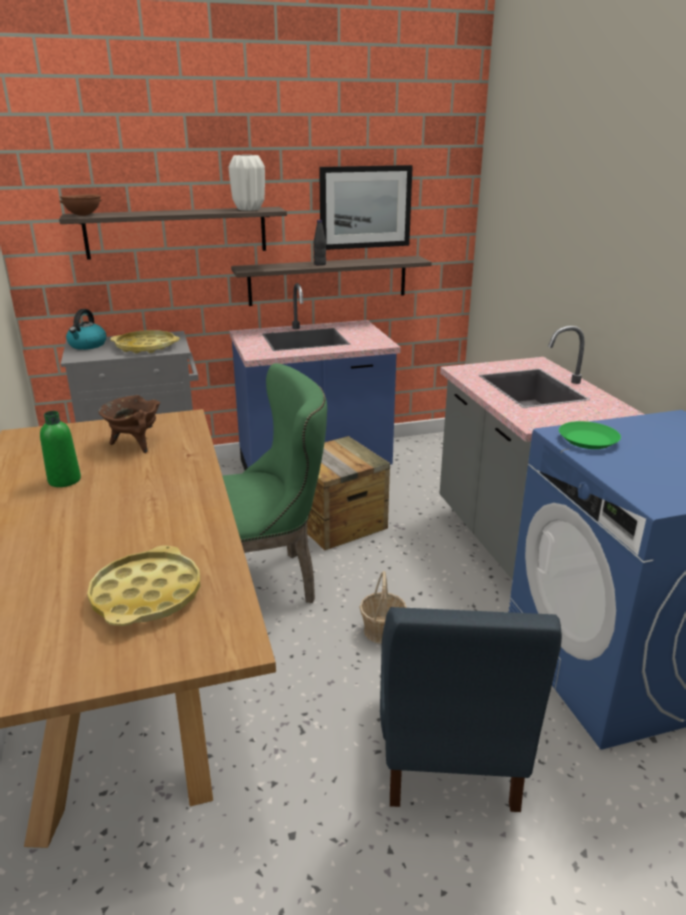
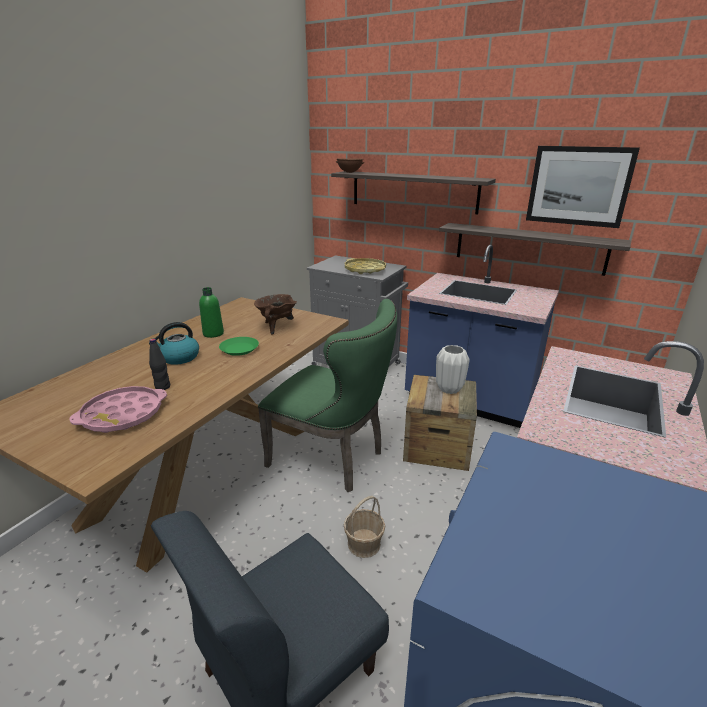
camera: 45 degrees right, 0 degrees up
(87, 345) = (338, 261): kettle -> kettle (179, 358)
(147, 595) = (123, 415): yellow tray -> pink tray
(248, 209) = (463, 178): white vase -> white vase (449, 389)
(320, 264) = (516, 232): black bottle -> black bottle (162, 387)
(588, 440) = (527, 471): green plate -> green plate (239, 349)

